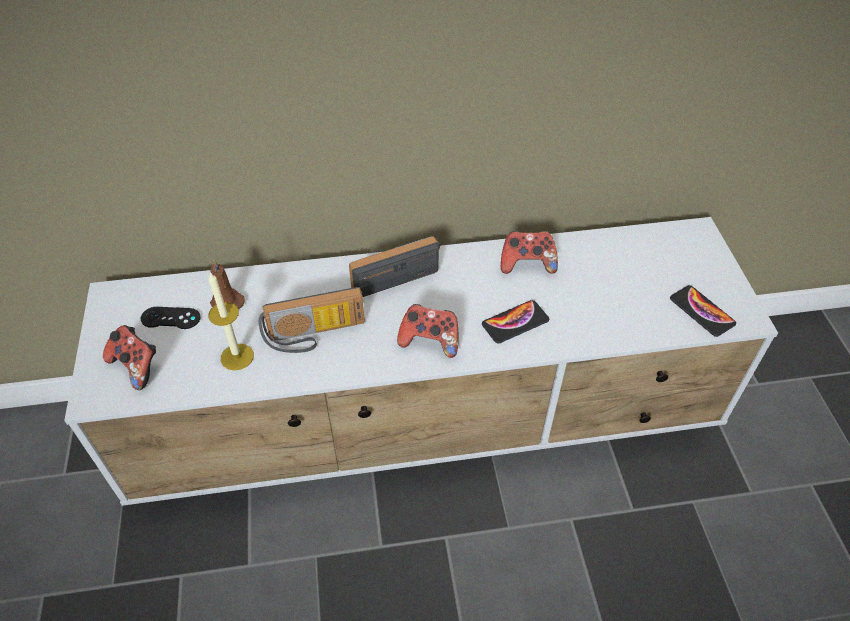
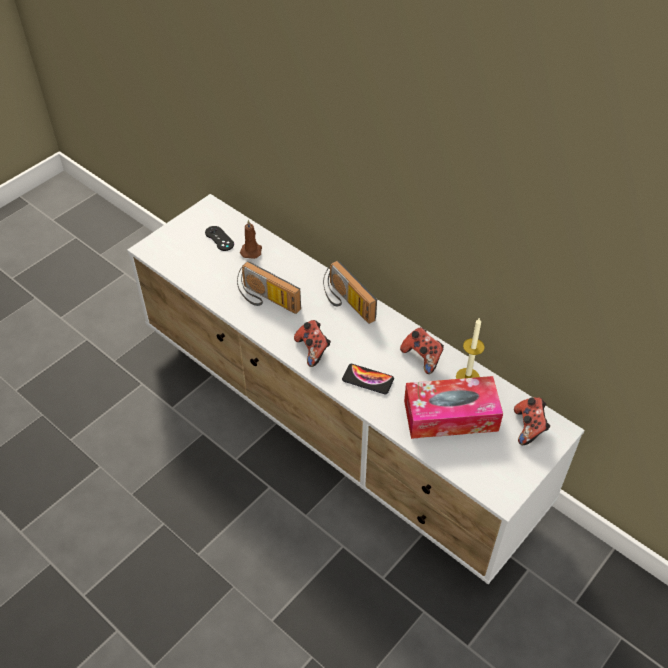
camera: 50 degrees right, 0 degrees up
(136, 366) = (179, 249): game controller -> game controller (529, 427)
(237, 357) = (221, 280): candle -> candle (467, 377)
(395, 274) = (346, 303): radio -> radio turned 150 degrees counterclockwise
(619, 291) = (450, 415): none -> tissue box
(702, 311) = (480, 469): phone -> none

